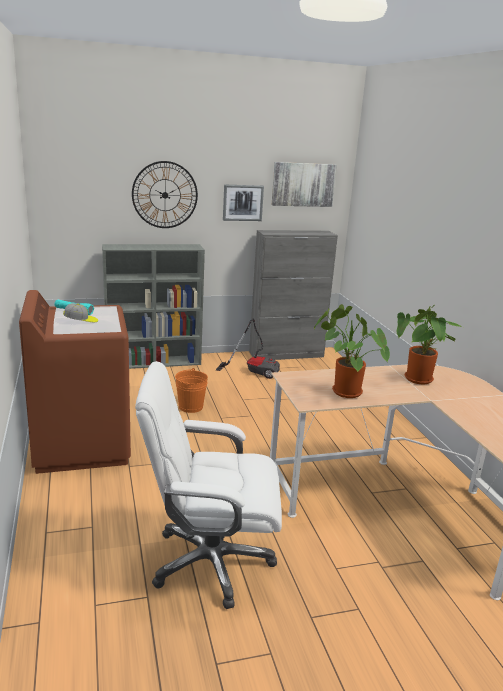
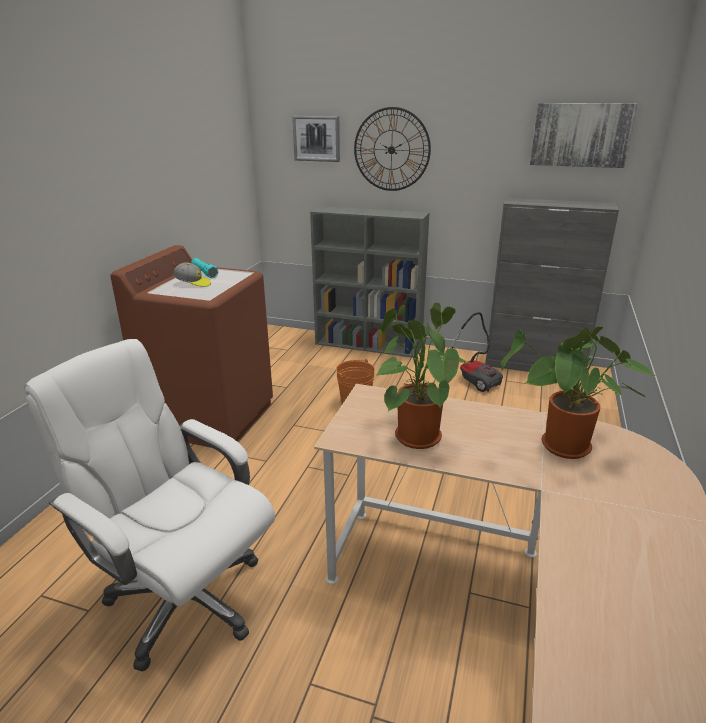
camera: 35 degrees right, 5 degrees up
(242, 202) = (489, 160): picture -> picture (316, 138)

